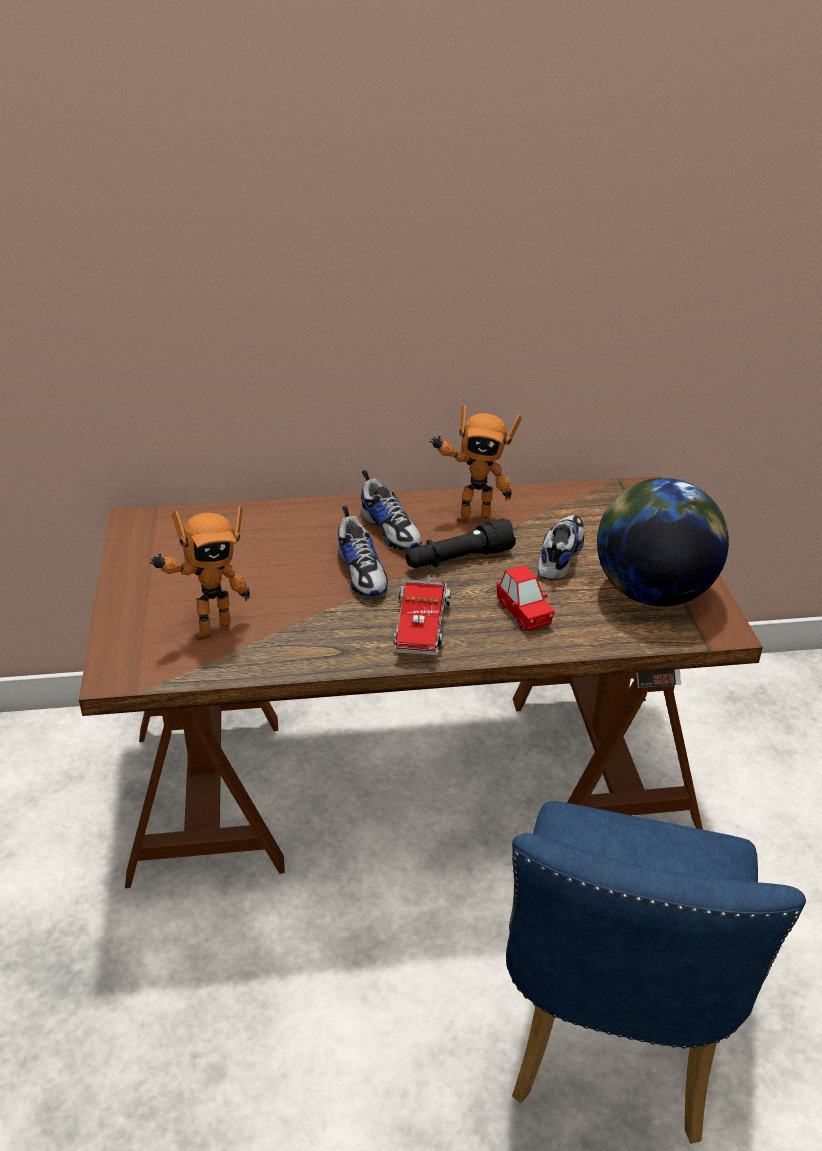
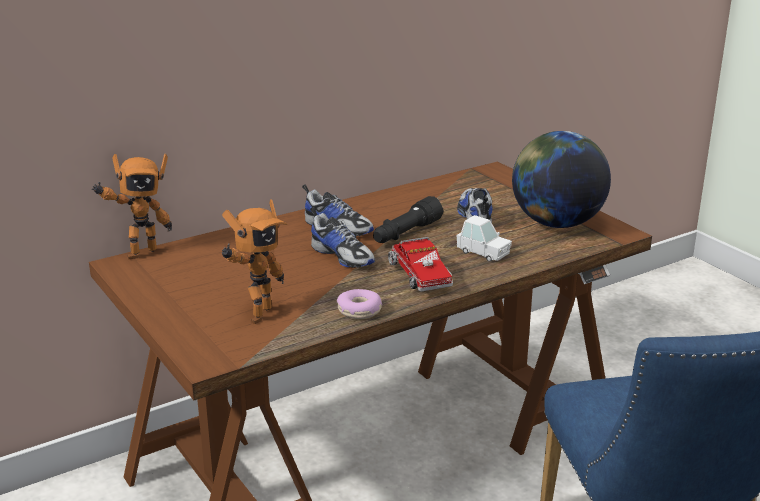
camera: 25 degrees left, 10 degrees down
(317, 657) = (359, 311): none -> donut
(471, 515) = (389, 207): toy robot -> toy robot (139, 252)
(523, 613) = (483, 253): red toy car -> white toy car

